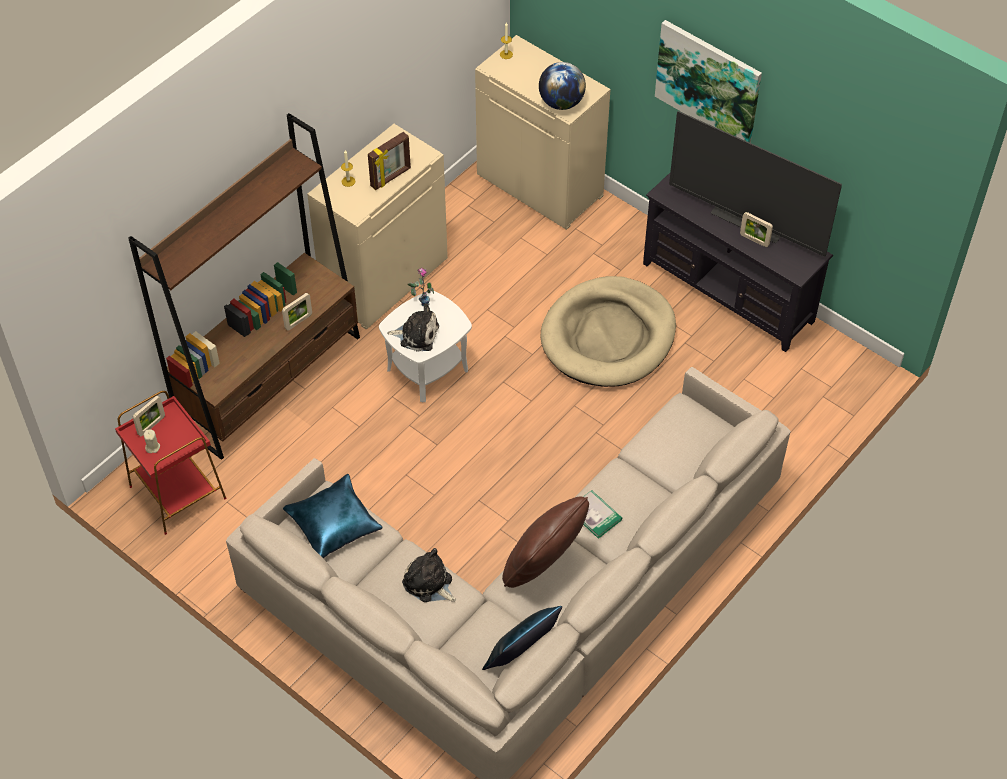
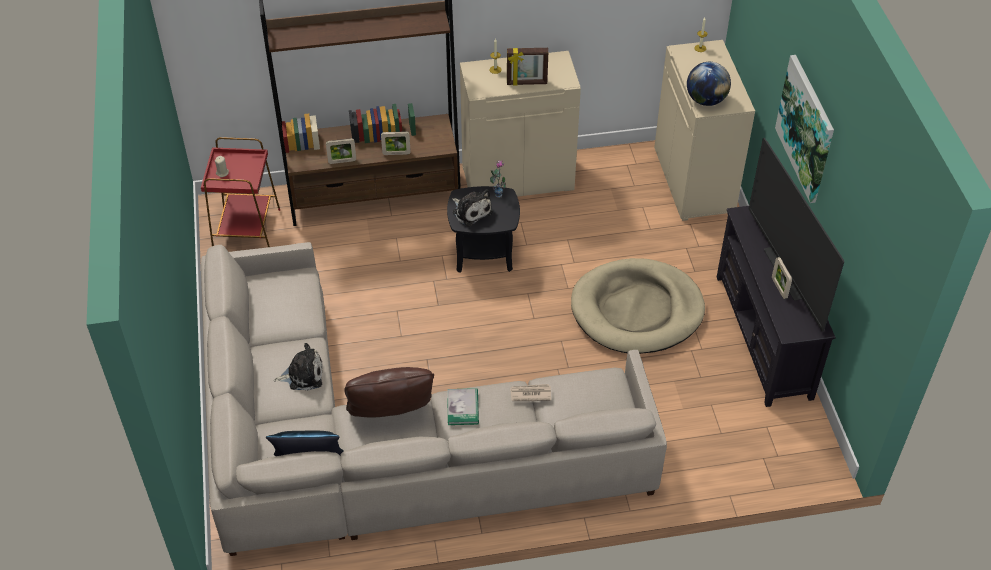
camera: 40 degrees right, 5 degrees down
(151, 426) = (236, 160): picture frame -> picture frame (342, 161)
(333, 523) = (286, 295): blue pillow -> none
(427, 369) = (484, 253): white side table -> black side table
(429, 584) = (303, 375): plush toy -> plush toy turned 90 degrees clockwise
(635, 464) = (530, 394): none -> newspaper

